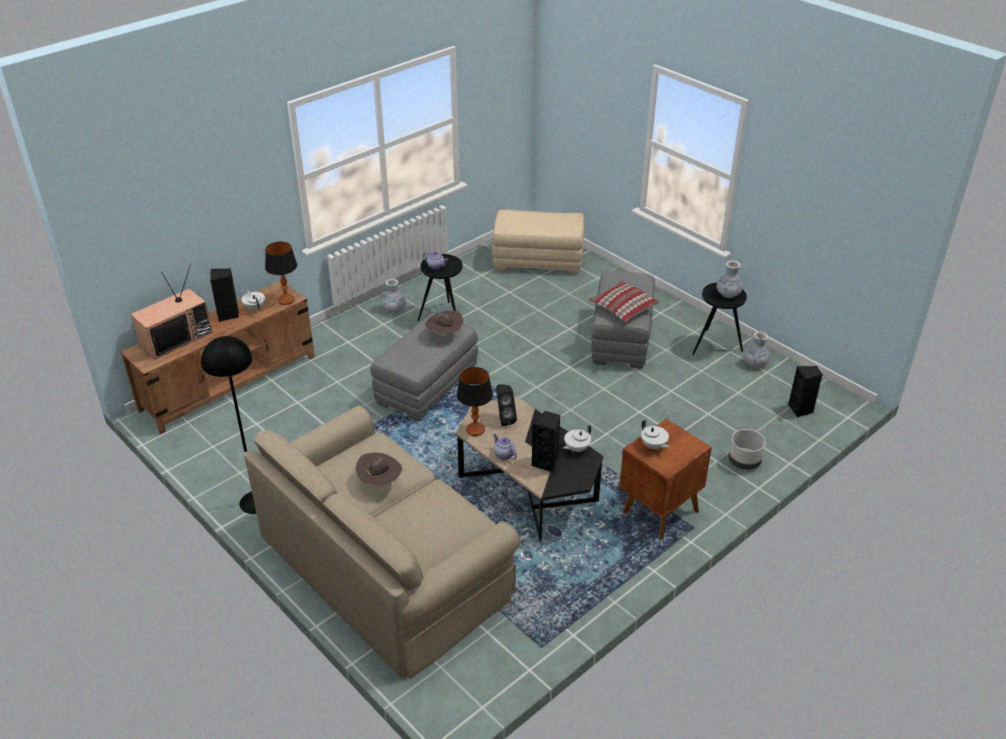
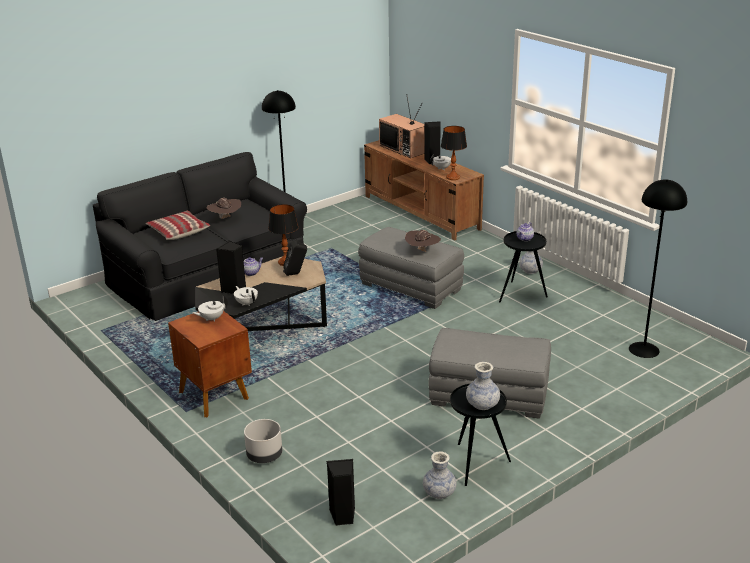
camera: 95 degrees right, 10 degrees down
(384, 564) = (208, 274): beige sofa -> black sofa
(537, 260) = (643, 349): beige ottoman -> black floor lamp
(623, 308) = (468, 343): pillow -> pillow (178, 231)

